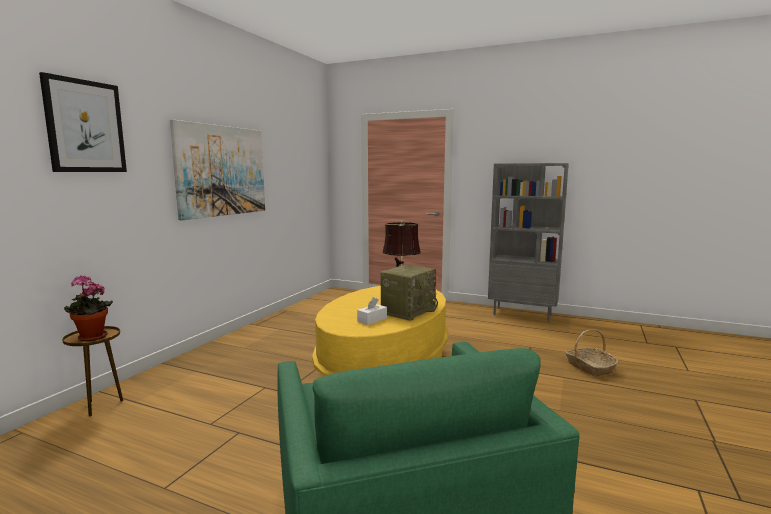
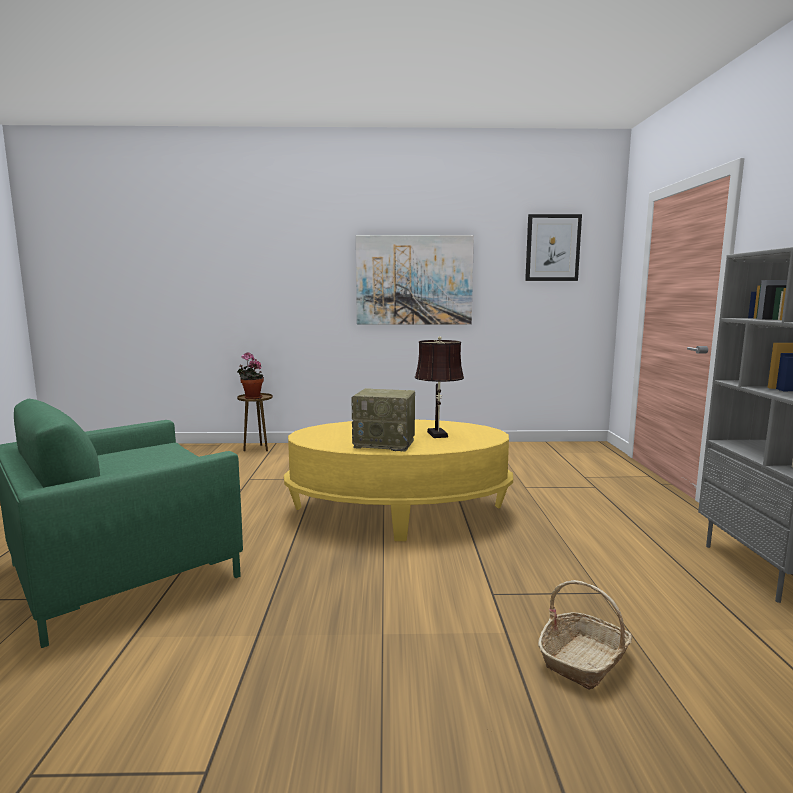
camera: 65 degrees right, 0 degrees up
(85, 126) = (281, 248): picture -> picture (552, 248)
(372, 320) = (340, 437): white tissue box -> none

